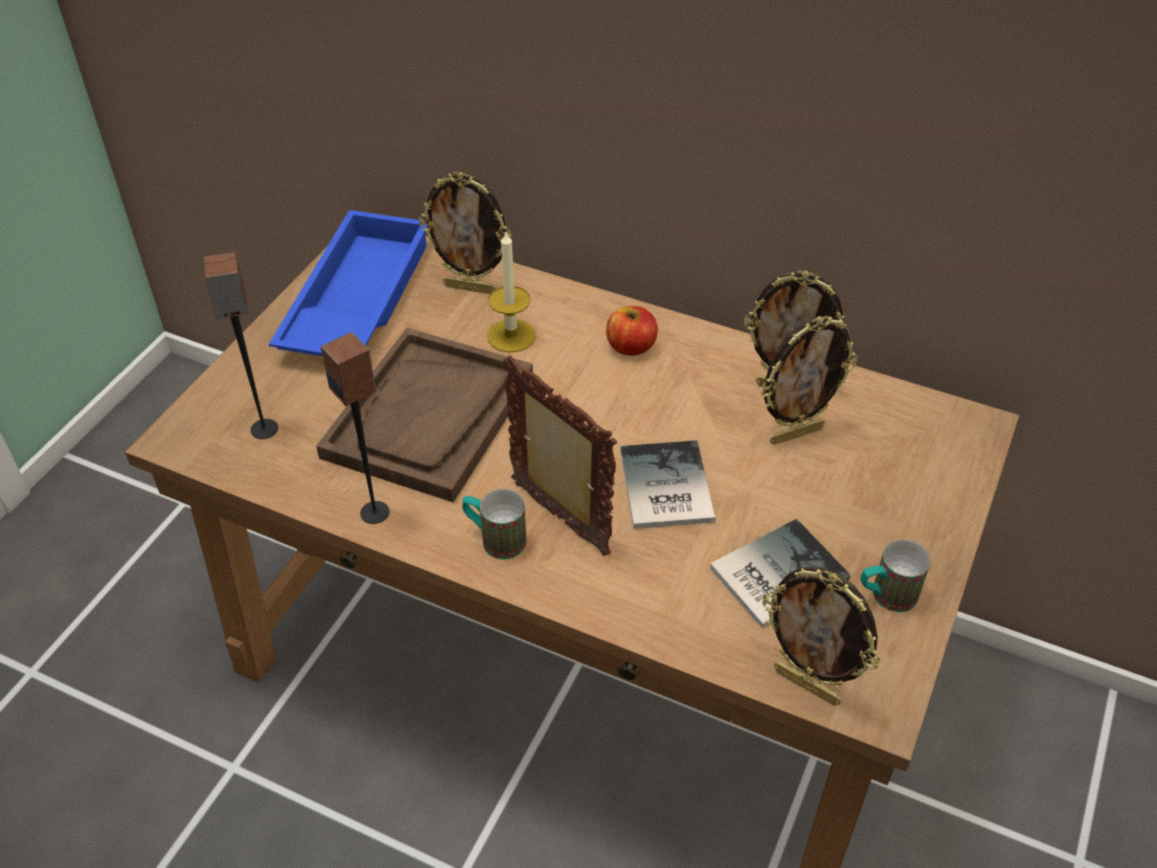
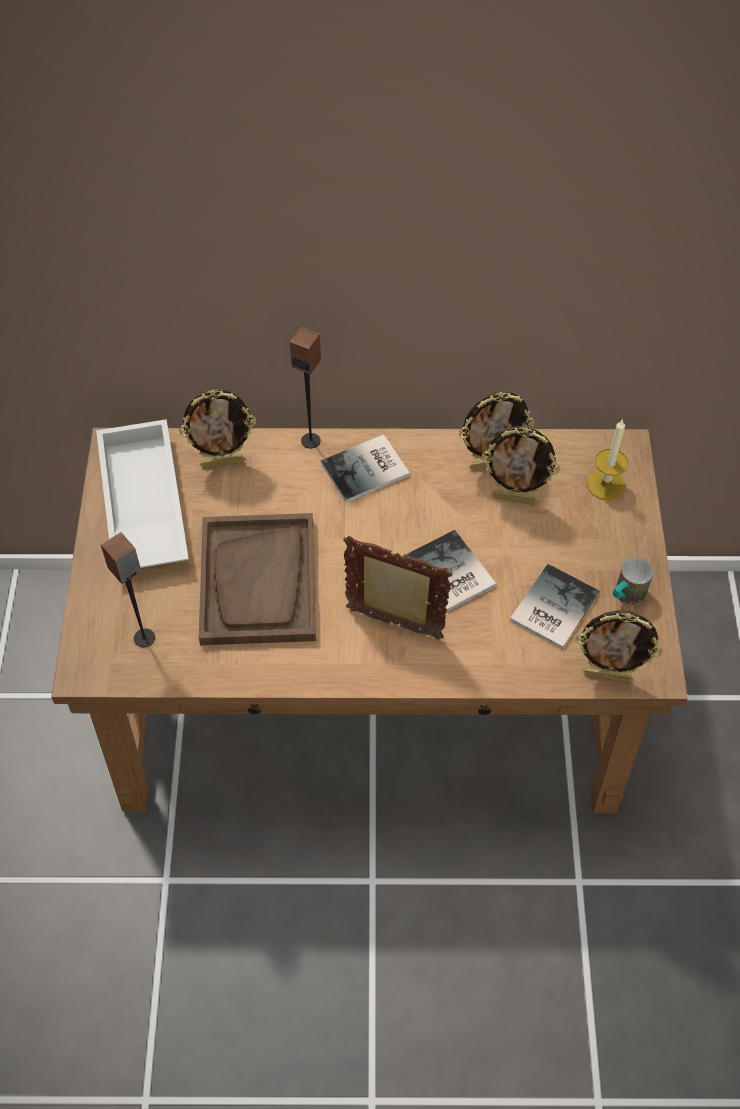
camera: 25 degrees left, 10 degrees up
(354, 300) = (141, 505): blue tray -> white tray
(375, 512) = (266, 670): speaker -> speaker (311, 440)
(495, 539) = (360, 656): mug -> none
(511, 336) = (277, 492): candle -> candle (605, 484)
(631, 346) = (368, 470): apple -> book
(795, 434) = (514, 498): picture frame -> picture frame turned 60 degrees clockwise

